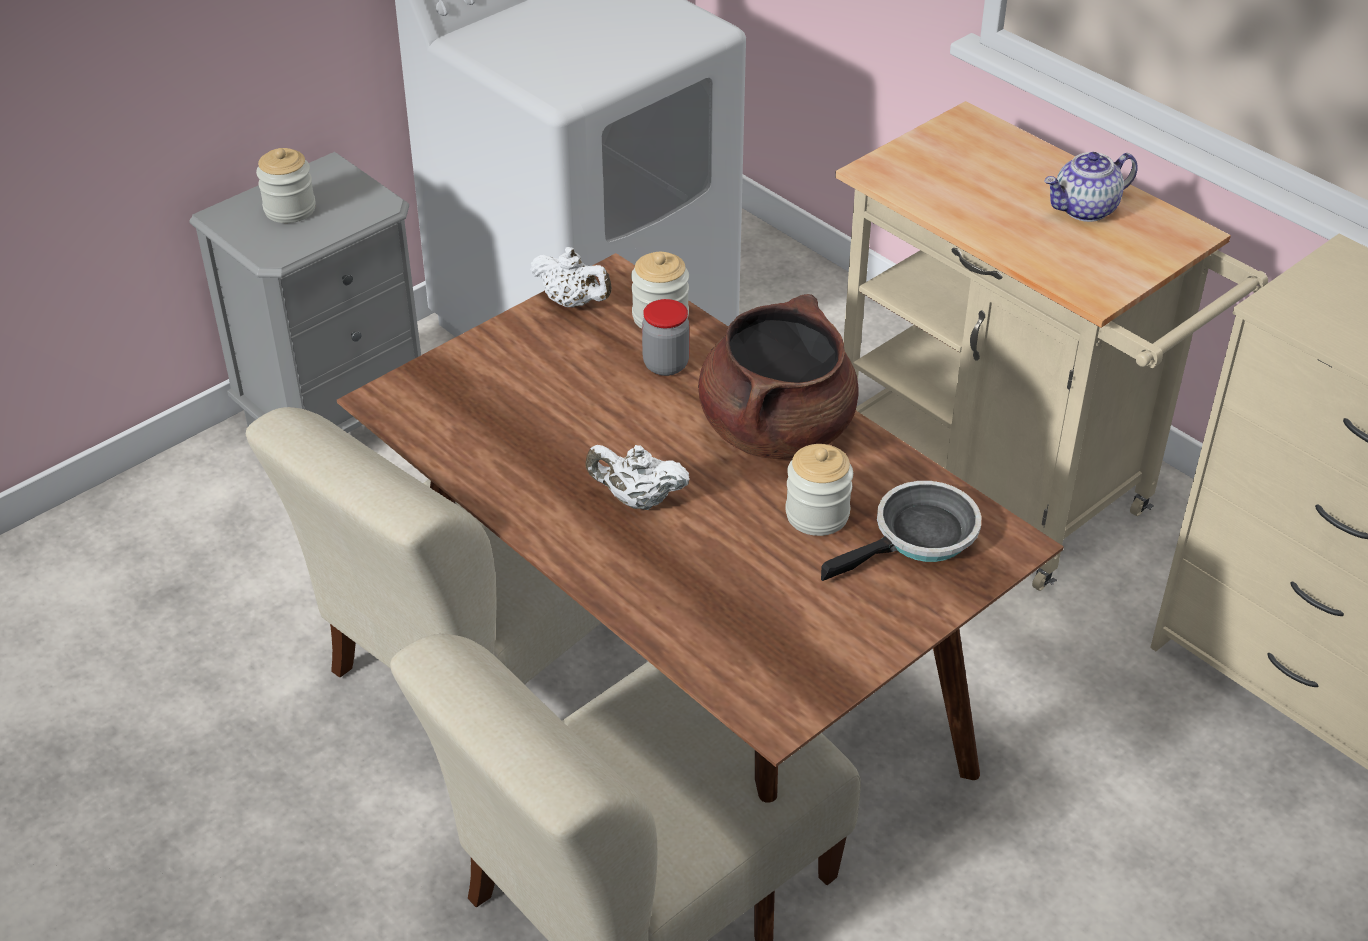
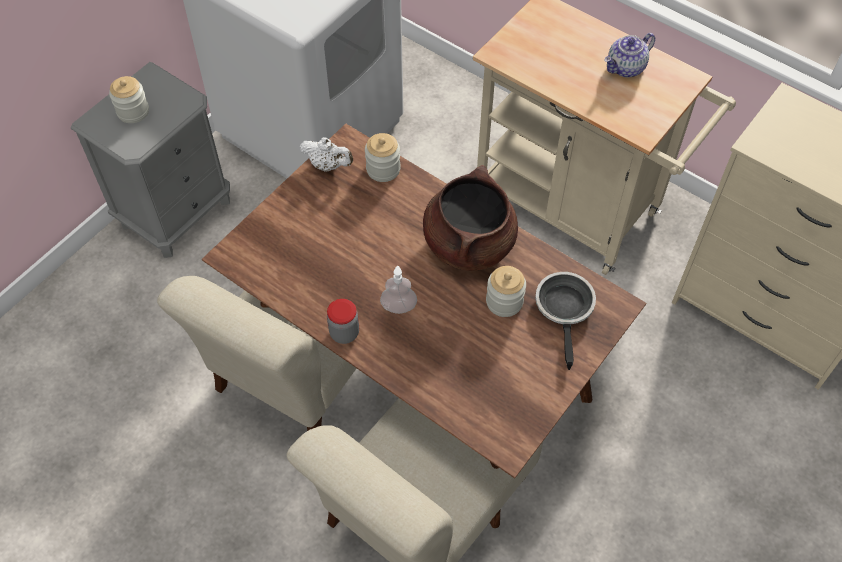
camera: 10 degrees left, 15 degrees up
(637, 500) = (398, 306): white teapot -> soap dispenser
(666, 365) = (394, 205): jar -> jar (344, 333)
(919, 537) = (565, 309): frying pan -> frying pan turned 45 degrees counterclockwise

